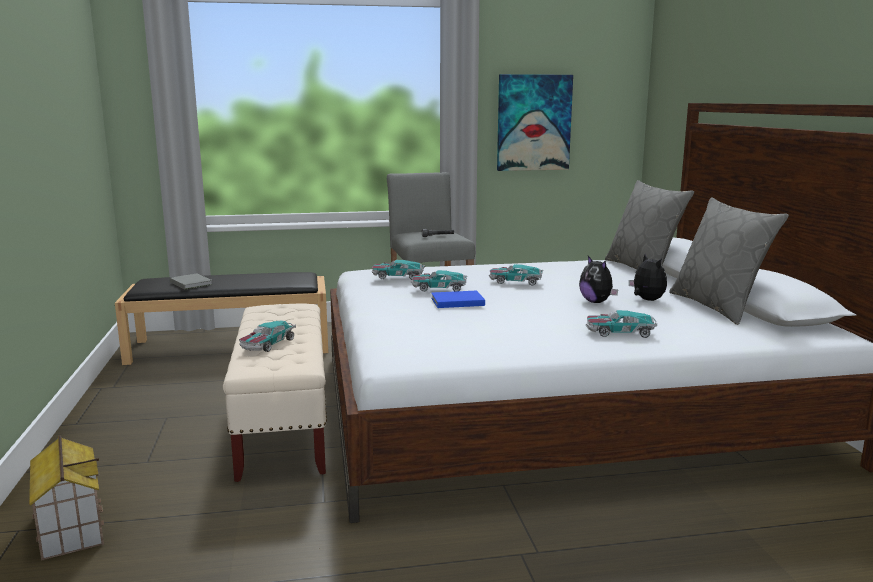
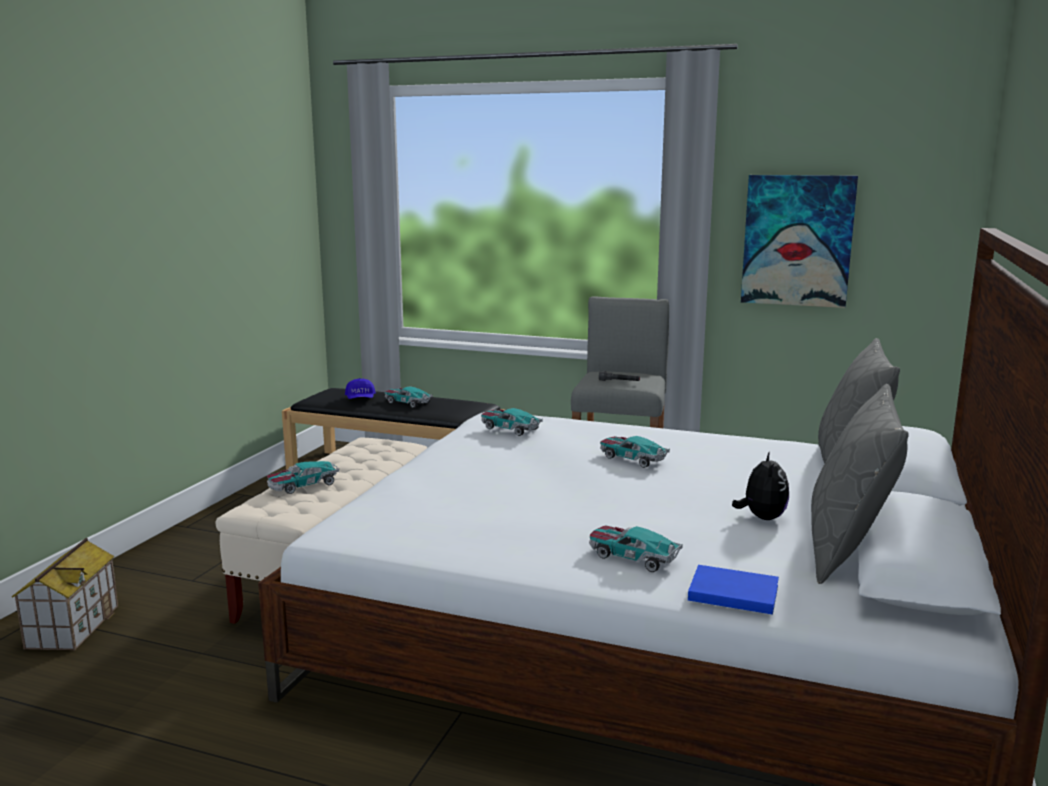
camera: 30 degrees right, 0 degrees up
(191, 283) = (360, 400): grey book -> blue cap
(439, 288) = (527, 452): toy car -> toy car (407, 403)
(456, 301) = (520, 473): blue book -> blue book (731, 592)
(596, 302) = (688, 507): plush toy -> none

